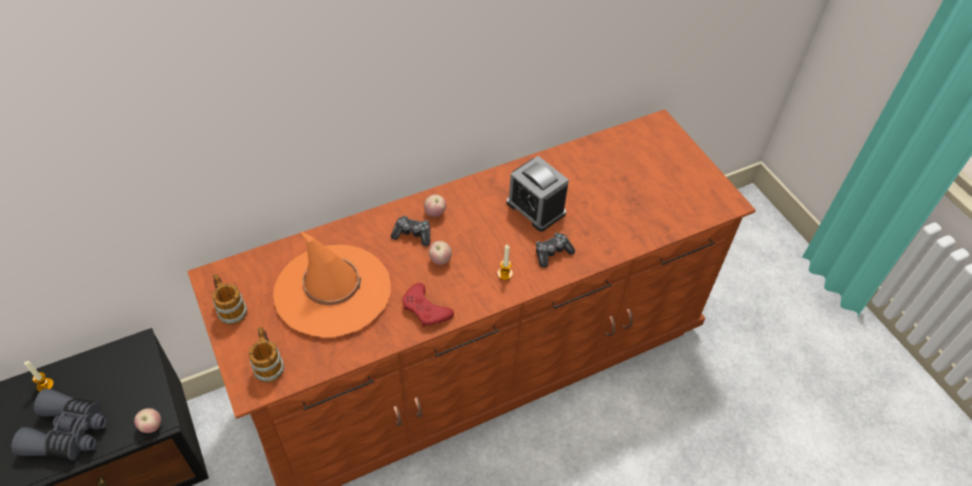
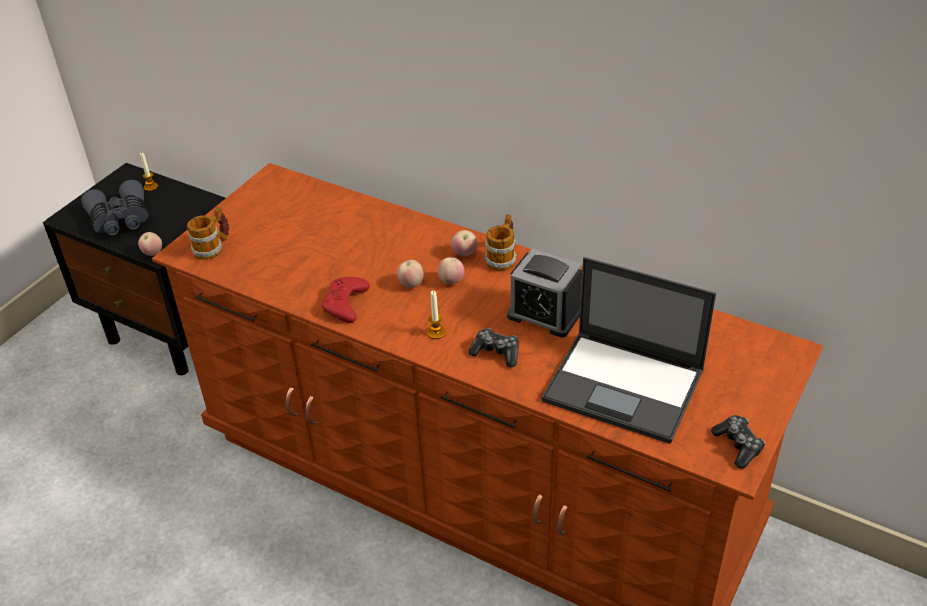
camera: 60 degrees right, 10 degrees down
(230, 308) = (250, 201): mug -> mug (503, 257)
(332, 290) = (317, 241): orange hat -> none
(412, 234) = (424, 253): game controller -> game controller (738, 446)
(458, 236) = (451, 281): none -> apple
(536, 208) = (544, 314): alarm clock -> alarm clock turned 75 degrees counterclockwise
(633, 209) = (625, 386): none -> laptop

